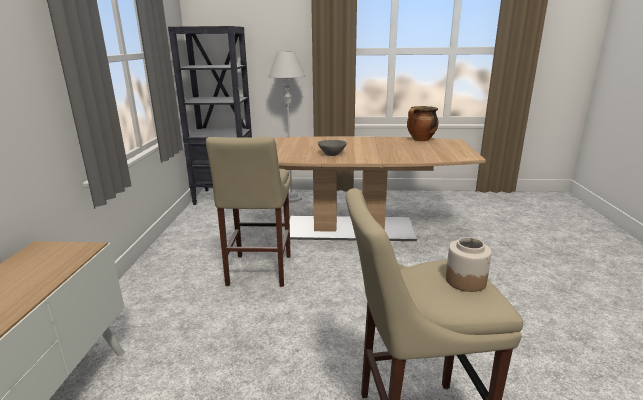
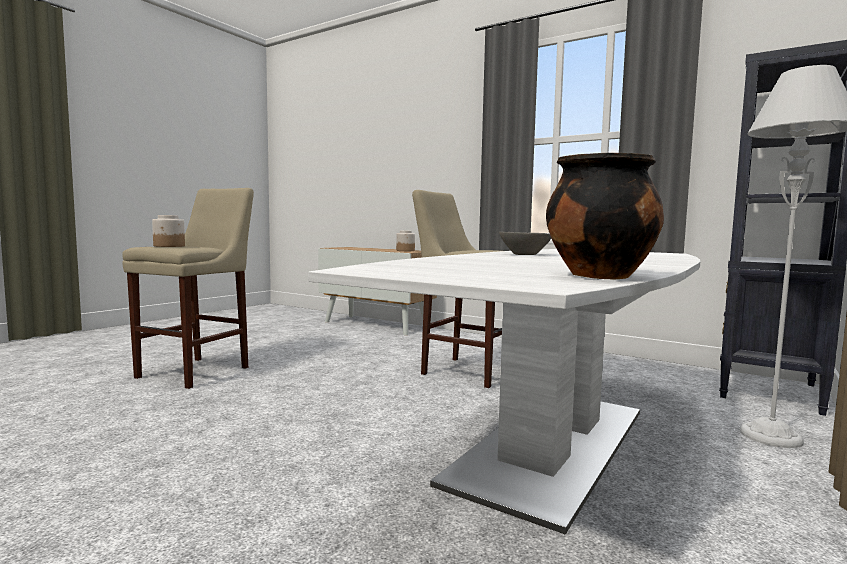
camera: 120 degrees right, 15 degrees down
(50, 258) = (405, 250): none -> jar
(349, 228) = (553, 443): brown dining table -> white dining table

